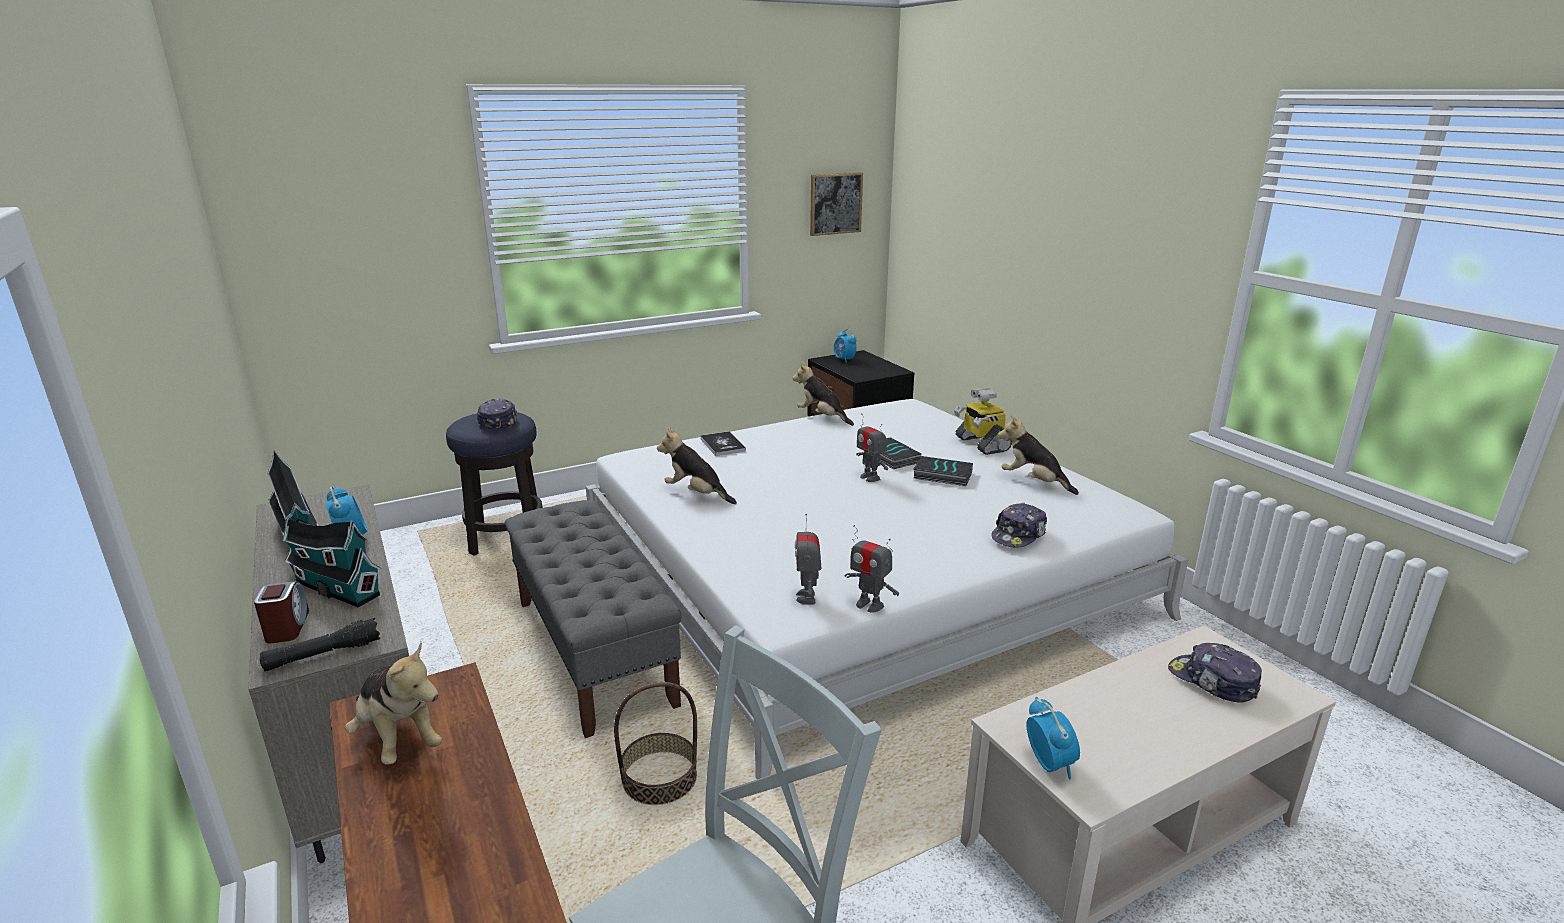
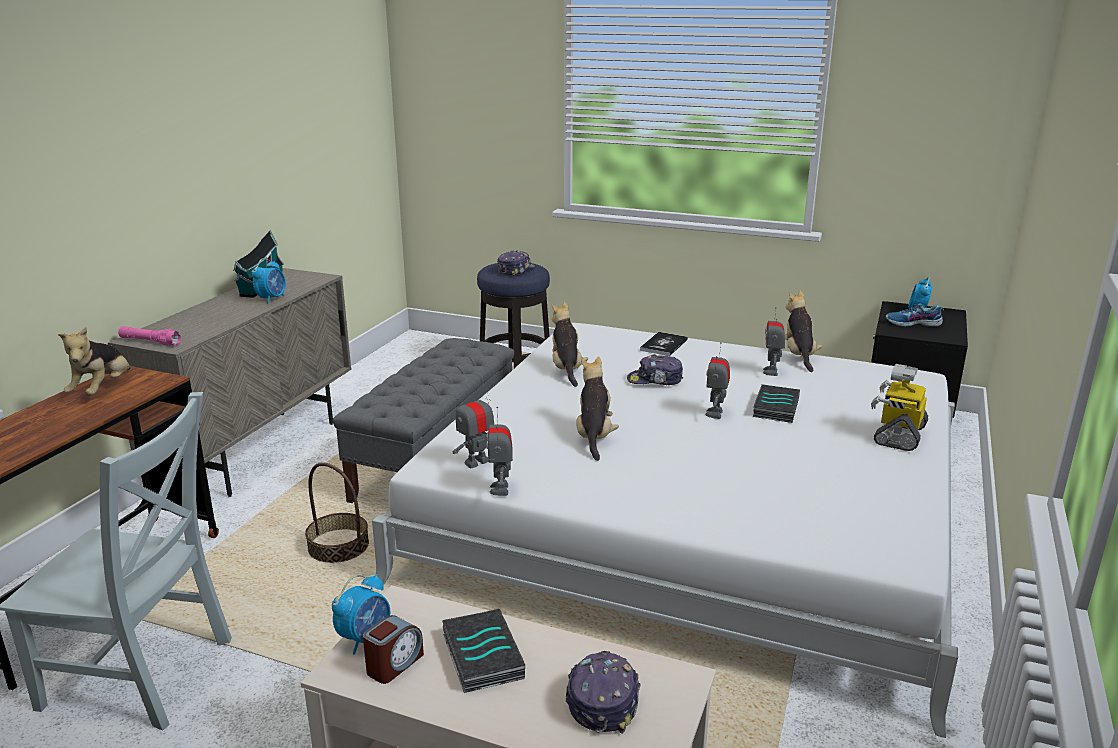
camera: 50 degrees right, 0 degrees up
(287, 627) = (168, 325): alarm clock -> alarm clock (394, 664)
(323, 655) = (150, 342): black flashlight -> pink flashlight
(335, 588) = (217, 317): toy house -> none
(833, 434) = (771, 371): none -> toy robot
(835, 203) = (945, 126): picture -> none
(859, 368) = (913, 324): none -> shoe
(942, 475) = (782, 440): book -> book (480, 655)
(1019, 535) = (728, 512): cap -> cap (655, 380)
(1033, 482) = (858, 485): plush toy -> plush toy (594, 436)

